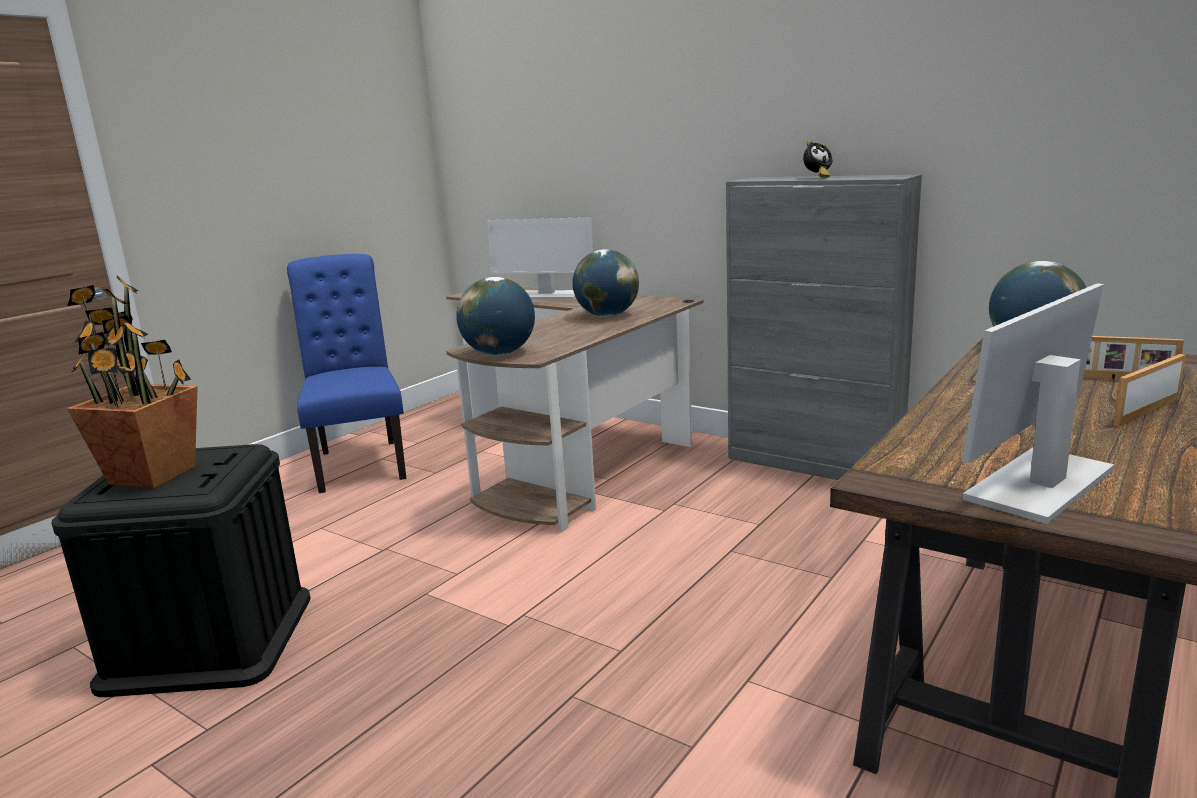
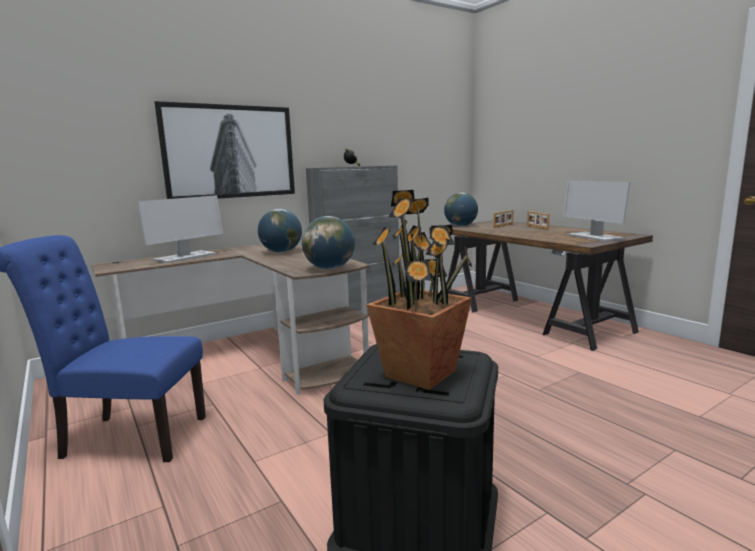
camera: 70 degrees left, 5 degrees down
(639, 150) = (230, 152): none -> picture

